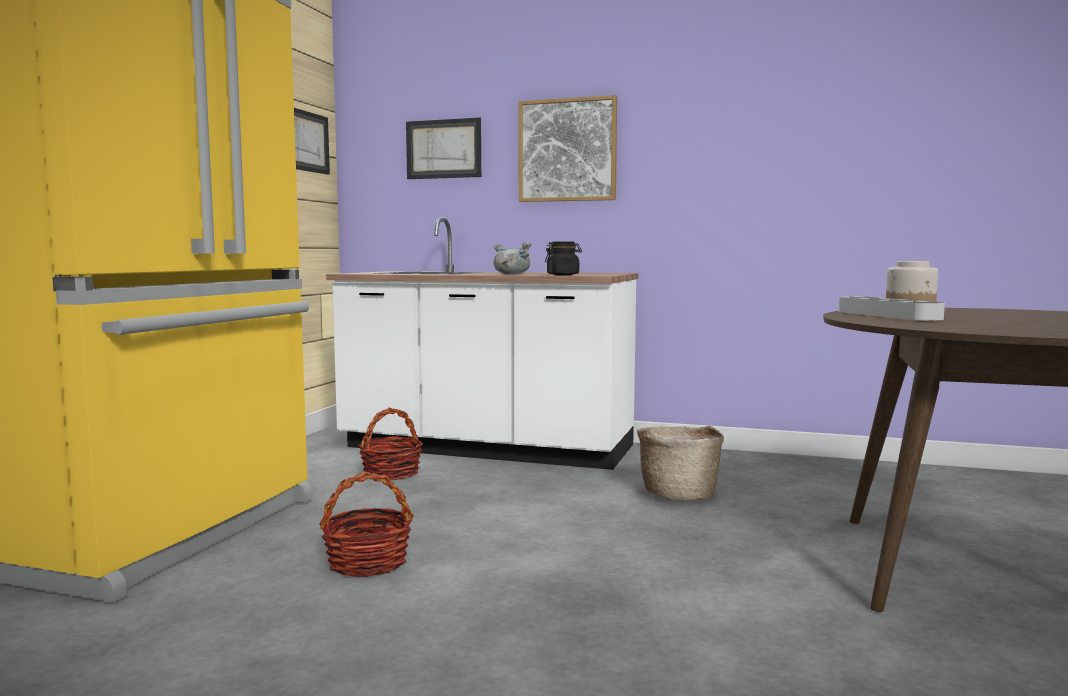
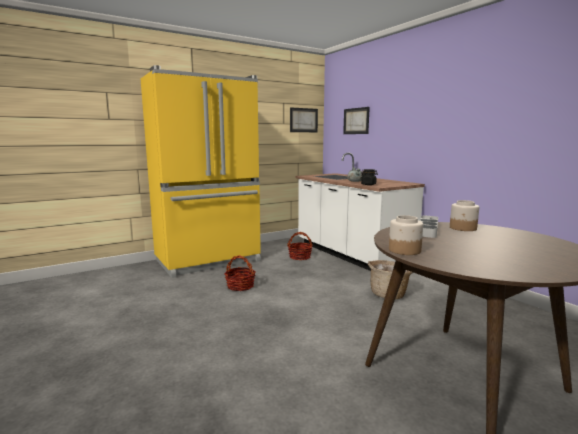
camera: 40 degrees right, 5 degrees up
(567, 150) = (400, 121): picture -> none
(1004, 331) = (404, 250): none -> jar

